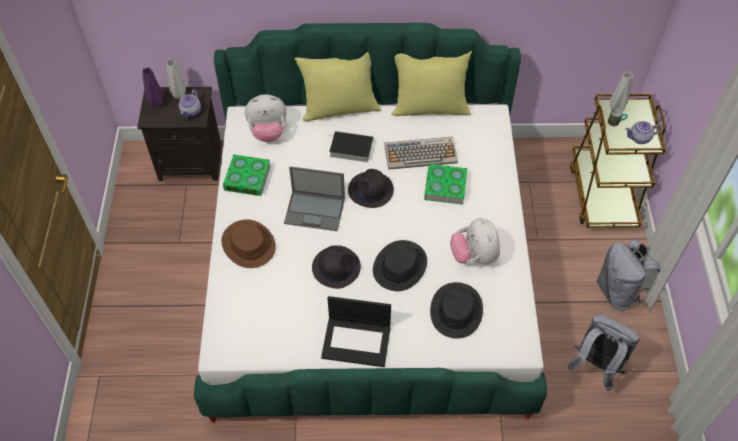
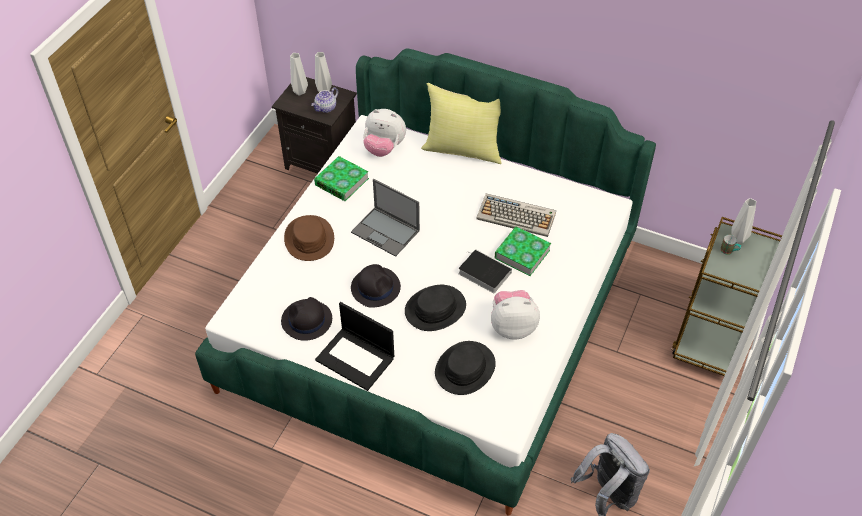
camera: 25 degrees right, 5 degrees down
(156, 104) = (299, 92): purple vase -> grey vase
(349, 148) = (451, 188): book -> book (483, 273)
(370, 190) = (448, 232): black hat -> black hat (306, 320)
(430, 107) = (551, 177): yellow pillow -> none
(474, 256) = (512, 326): plush toy -> plush toy turned 75 degrees clockwise
(619, 292) = (675, 435): grey backpack -> none
(639, 138) = (745, 275): teapot -> none

